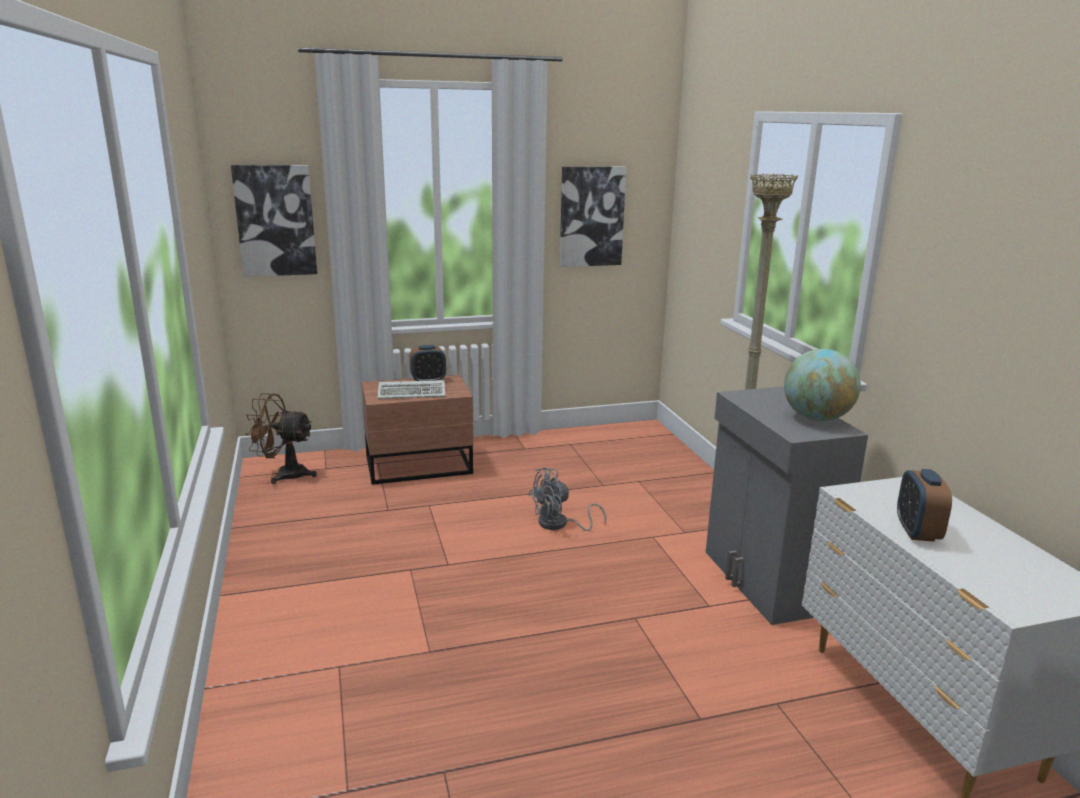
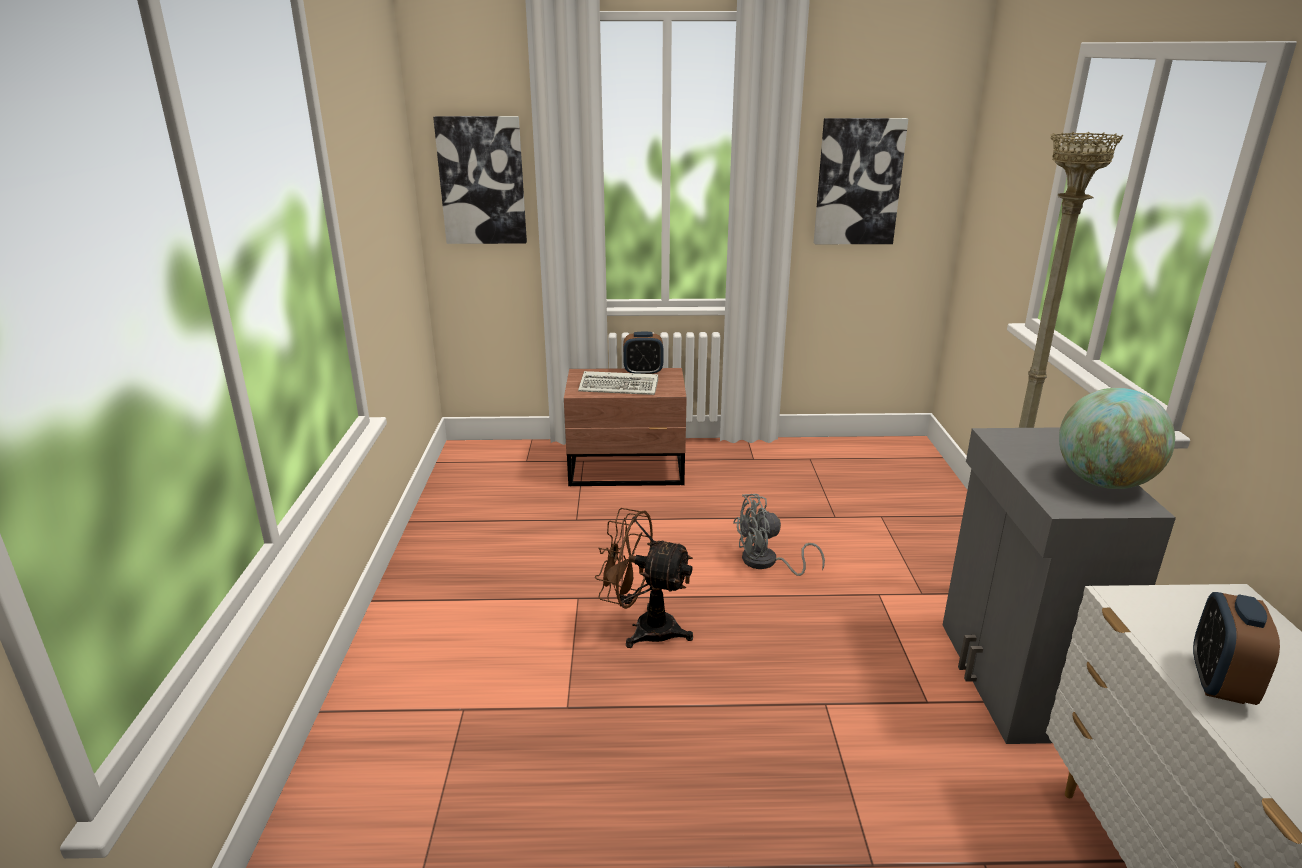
camera: 15 degrees right, 5 degrees up
(284, 474) = (481, 464): brown fan -> brown fan (644, 628)

